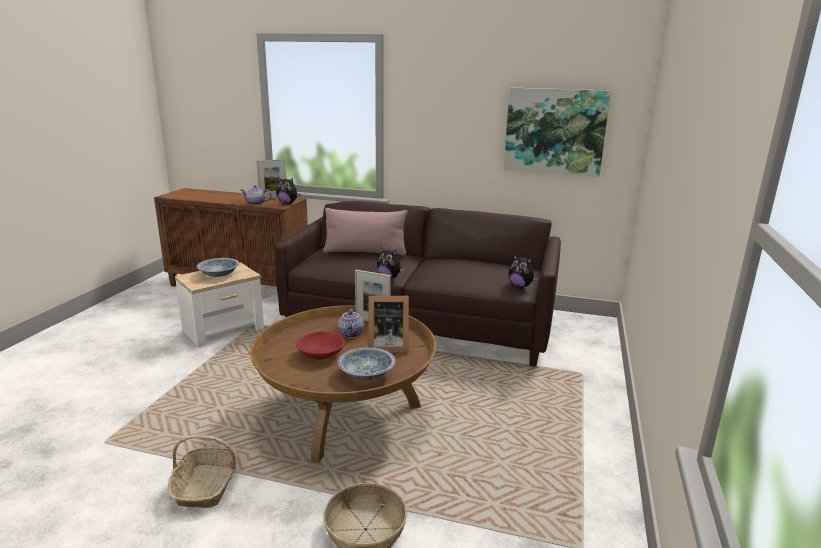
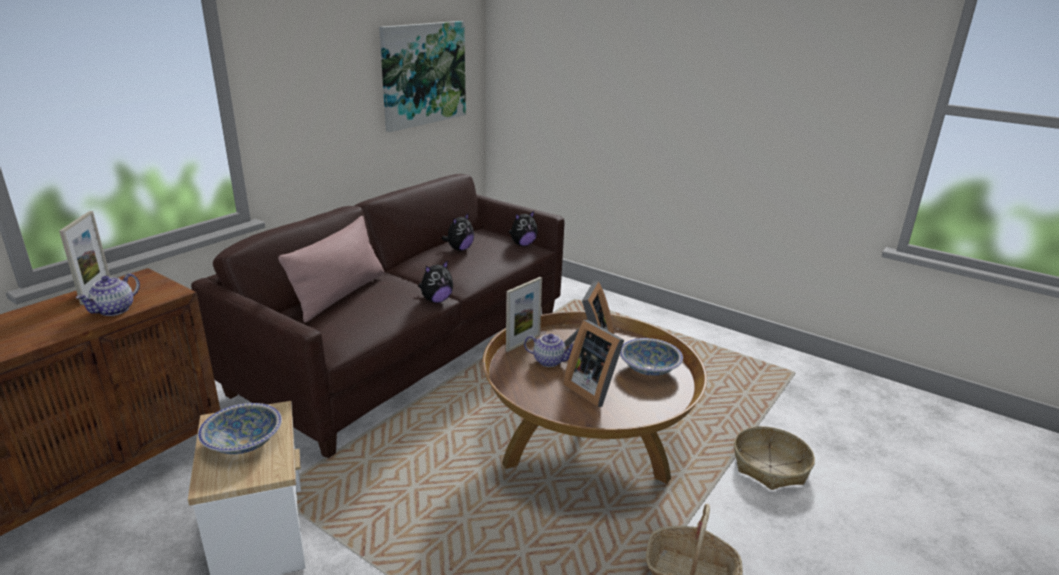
camera: 70 degrees left, 5 degrees up
(288, 203) = (161, 284): plush toy -> plush toy (459, 249)
(320, 354) = (593, 388): red bowl -> picture frame

